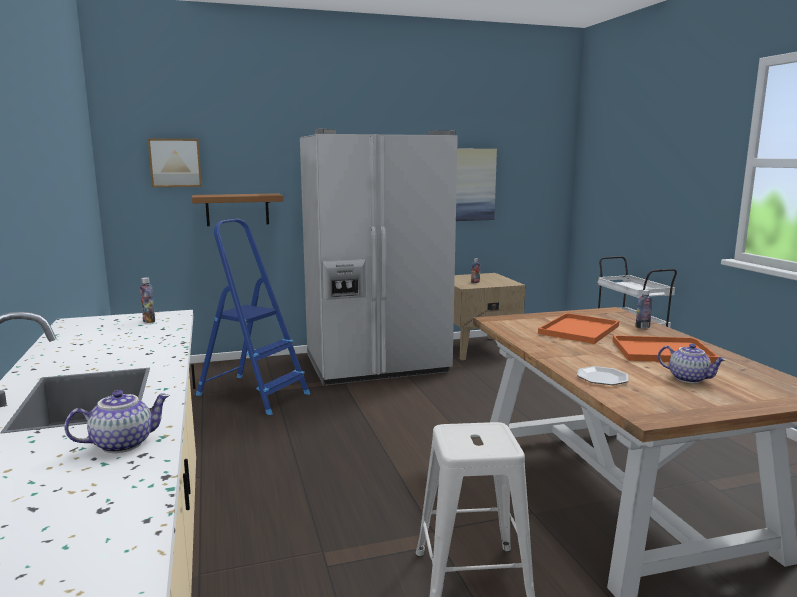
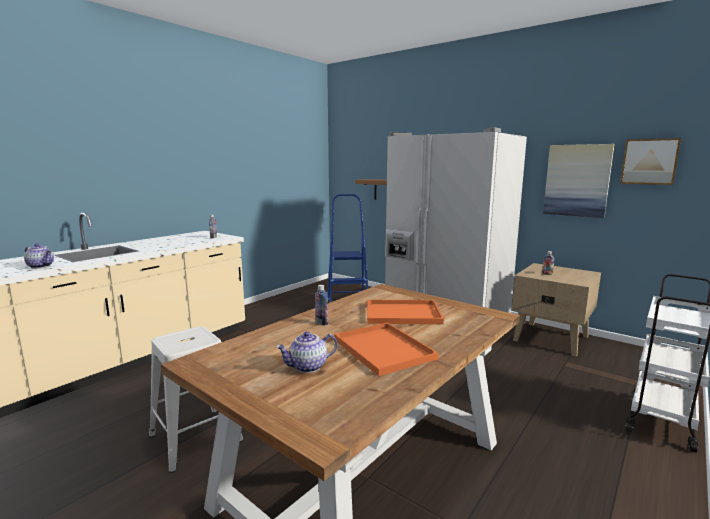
camera: 55 degrees right, 0 degrees up
(175, 163) = (362, 158): picture -> picture (649, 161)
(602, 378) = (273, 337): plate -> none
(642, 327) = (459, 332): bottle -> bottle (321, 323)
(689, 378) = (308, 367): teapot -> teapot turned 60 degrees clockwise

